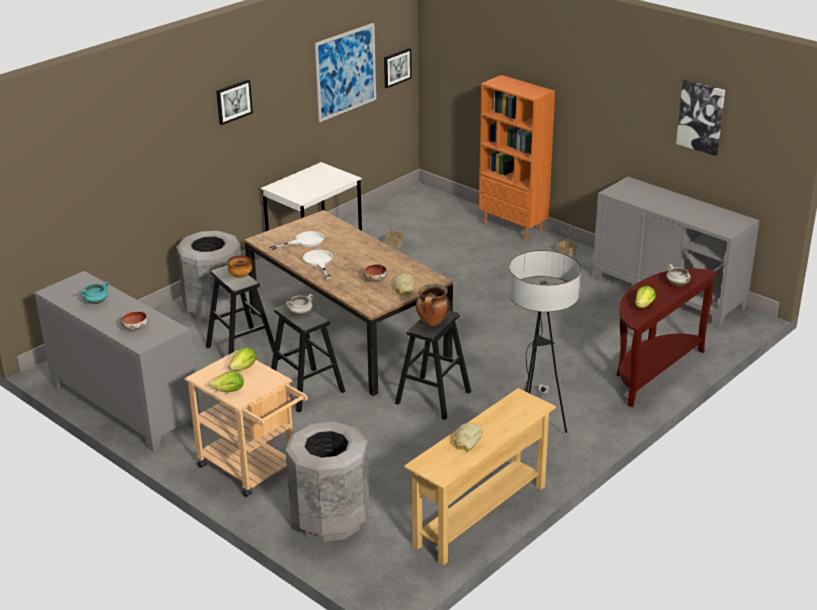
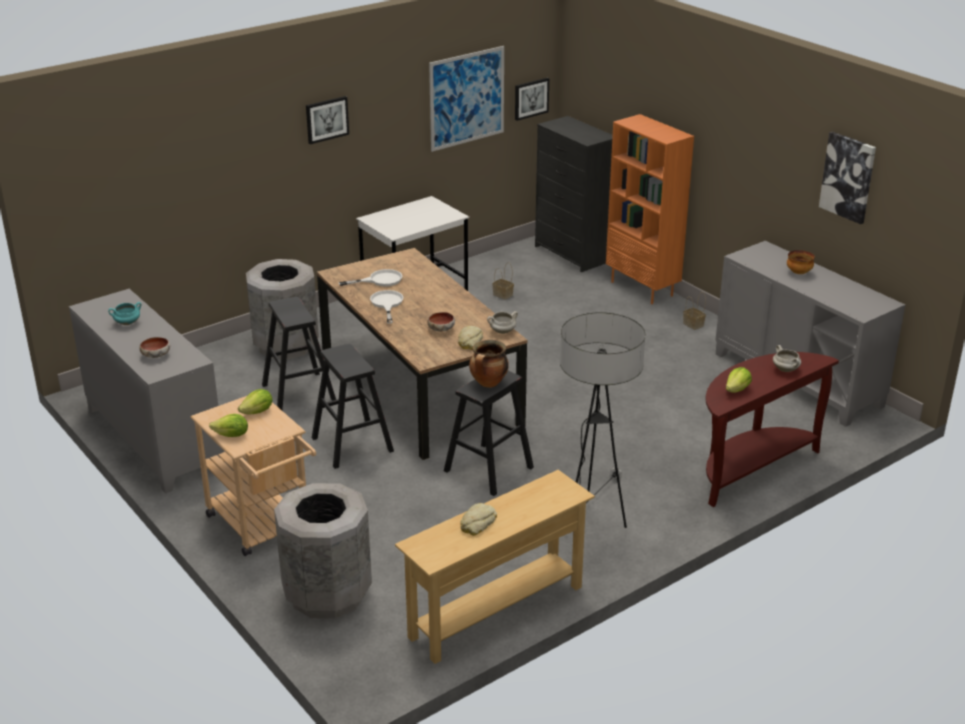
camera: 10 degrees right, 0 degrees up
(240, 276) = (298, 311): bowl -> bowl (798, 272)
(300, 314) = (346, 359): white cooking pot -> white cooking pot (502, 332)
(443, 203) = (572, 254): none -> black dresser

